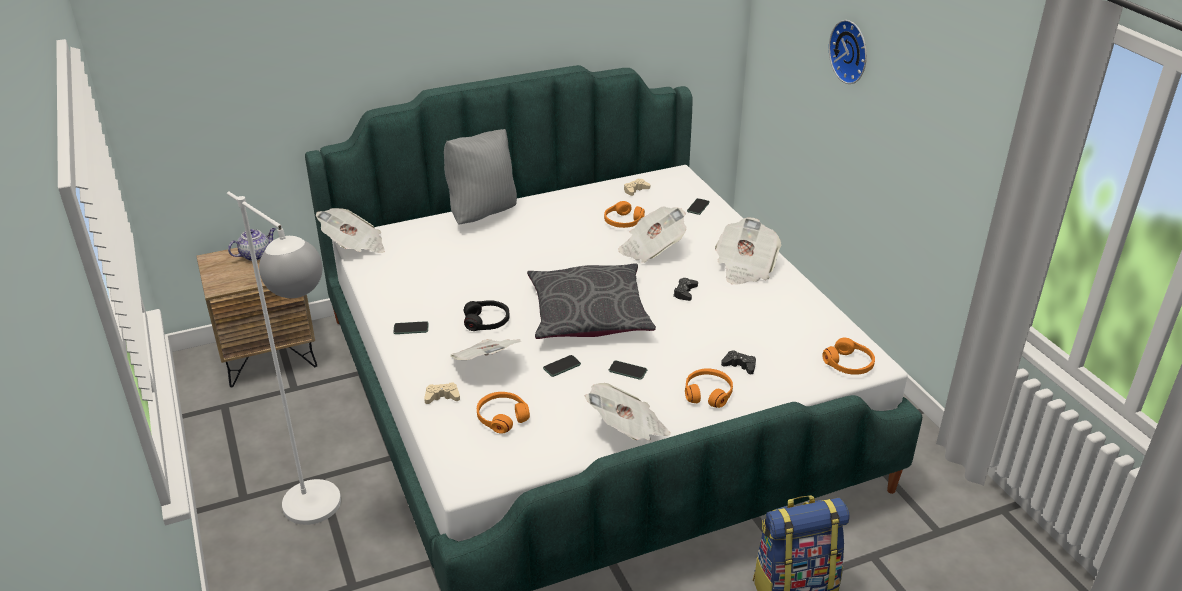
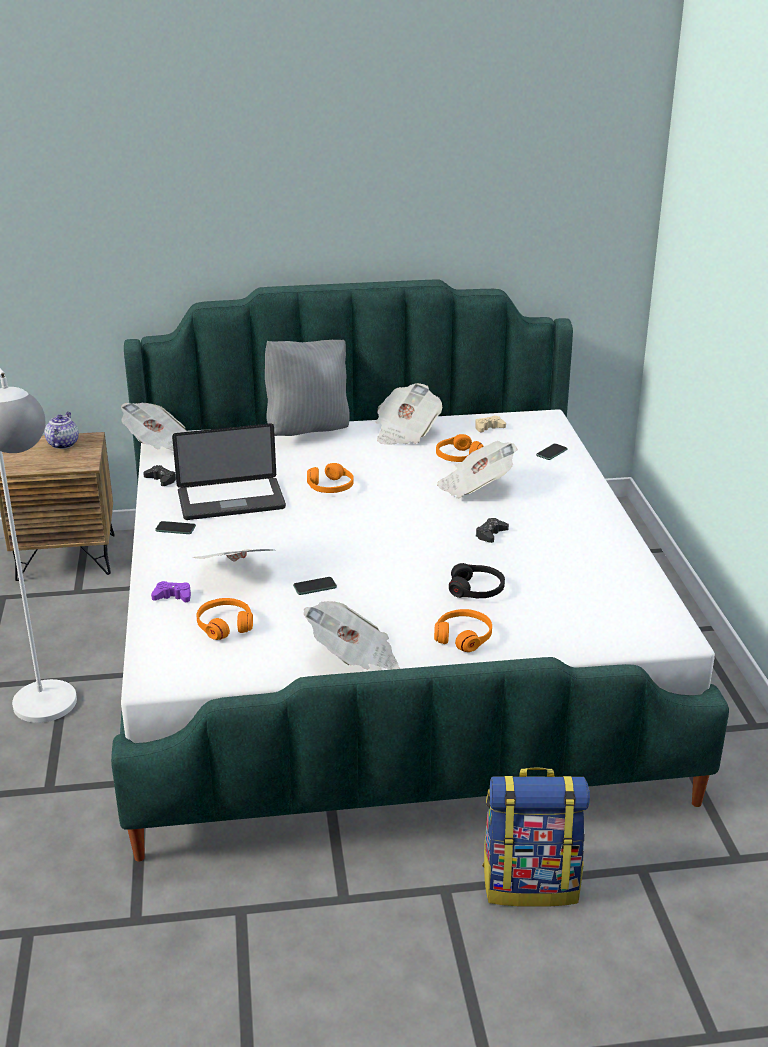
camera: 15 degrees right, 5 degrees down
(256, 255) = (63, 444): teapot -> teapot turned 60 degrees counterclockwise
(442, 397) = (173, 596): beige game controller -> purple game controller
(447, 293) = (231, 500): none -> laptop
(487, 321) = (258, 533): black headphones -> black headphones (476, 589)
(588, 314) = (371, 541): grey pillow -> none
(627, 371) = (385, 601): phone -> none
(739, 366) = (514, 615): black game controller -> black game controller (161, 480)
(745, 267) = (574, 519): newspaper -> newspaper (405, 432)
(849, 364) = (645, 632): orange headphones -> orange headphones (330, 487)
(851, 51) = (735, 280): wall clock -> none

